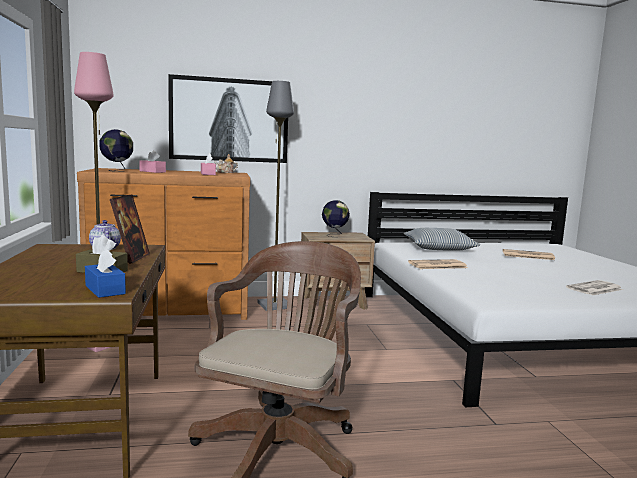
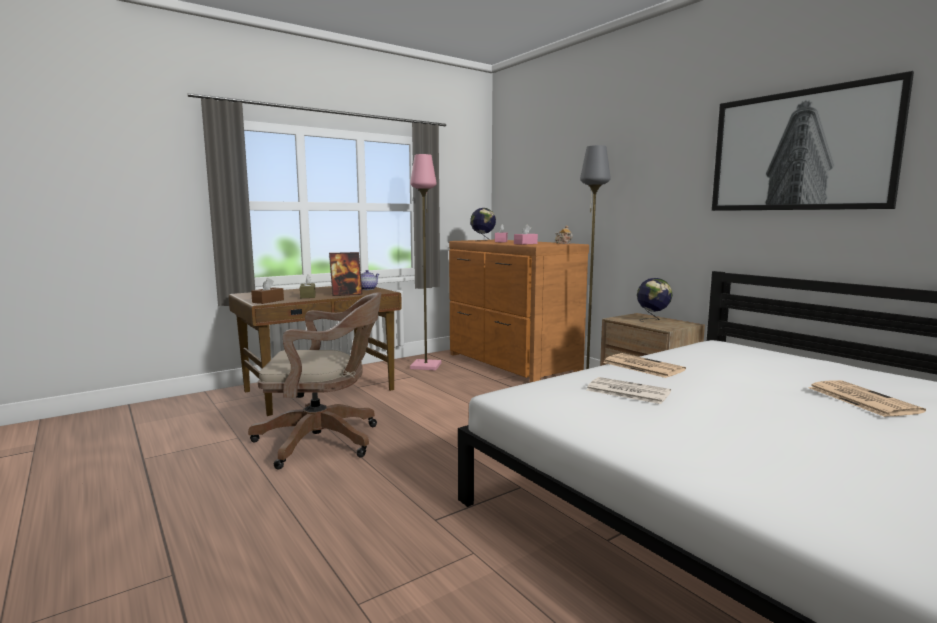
camera: 65 degrees right, 0 degrees up
(105, 290) = (268, 301): blue tissue box -> brown tissue box
(229, 120) = (580, 191): picture -> picture (800, 151)
(438, 248) = (756, 359): pillow -> none
(594, 289) = (716, 446): newspaper -> newspaper (626, 391)

